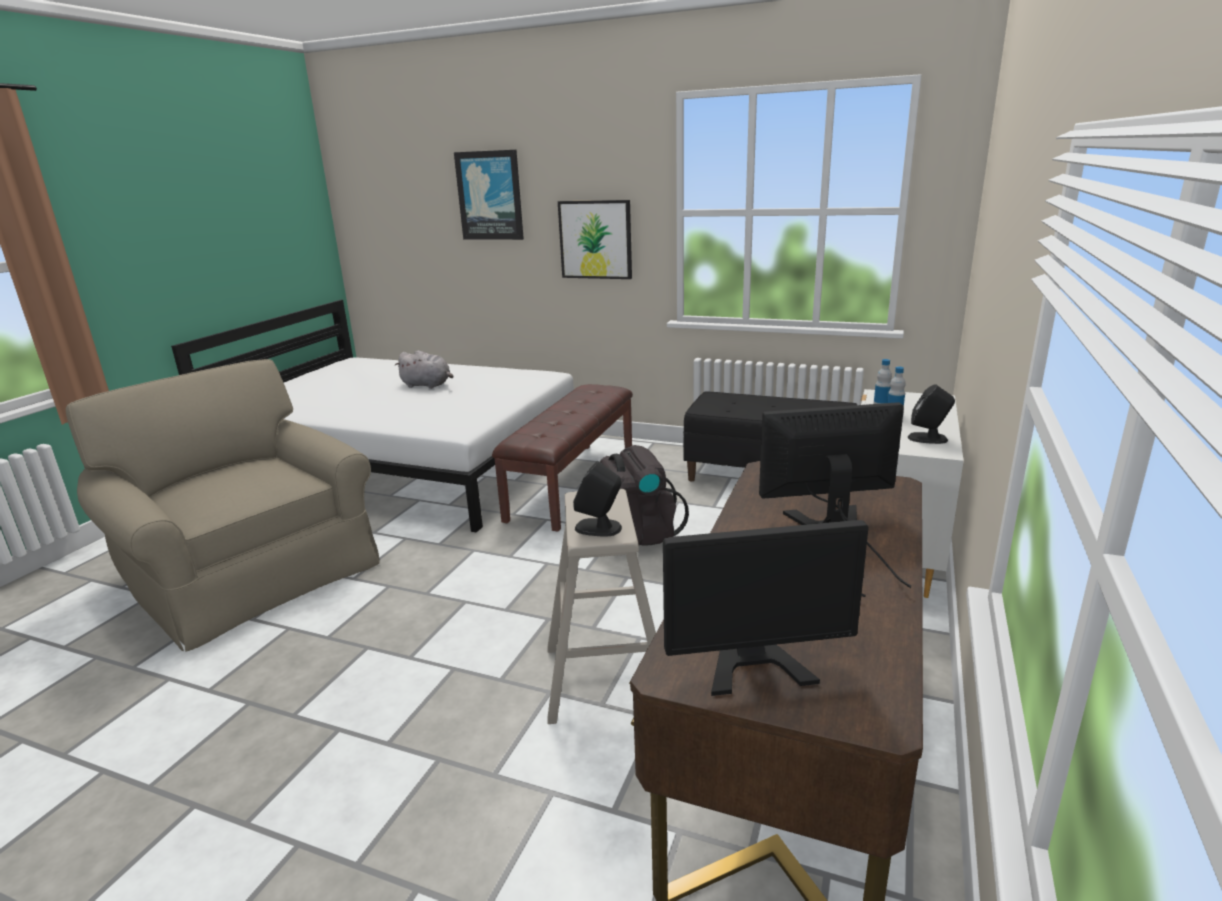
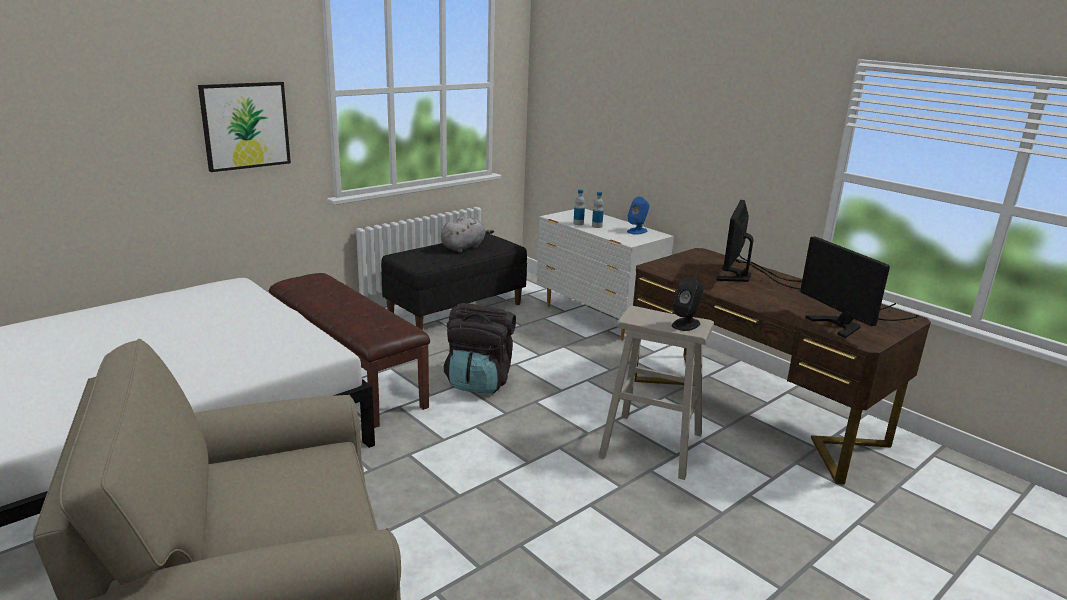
camera: 65 degrees left, 0 degrees up
(428, 385) = (130, 337): grey plush toy -> grey plush toy (464, 247)
(490, 196) = (93, 80): picture -> none
(747, 647) = (849, 323): monitor -> monitor turned 135 degrees clockwise
(928, 438) = (637, 231): black speaker -> blue speaker

